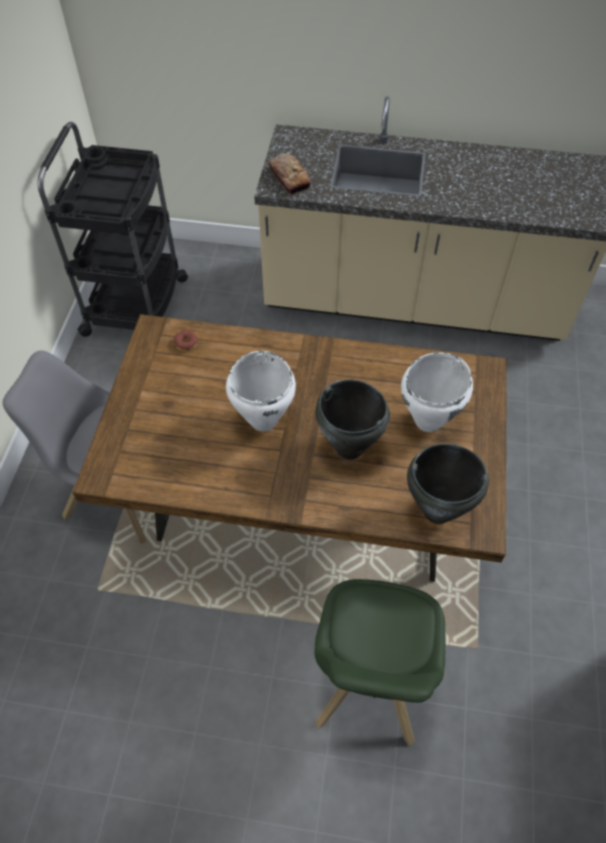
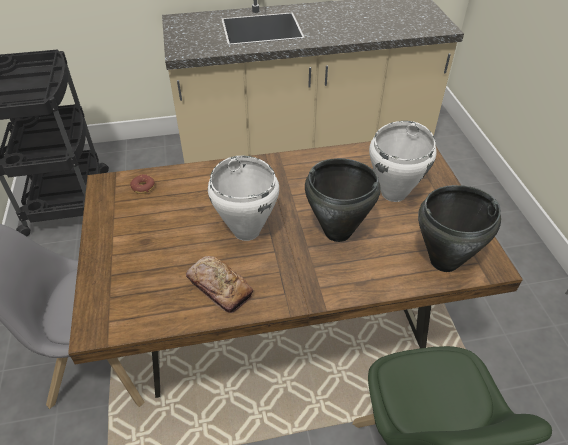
camera: 20 degrees left, 10 degrees down
(289, 178) = (190, 45): bread -> bread (219, 288)

